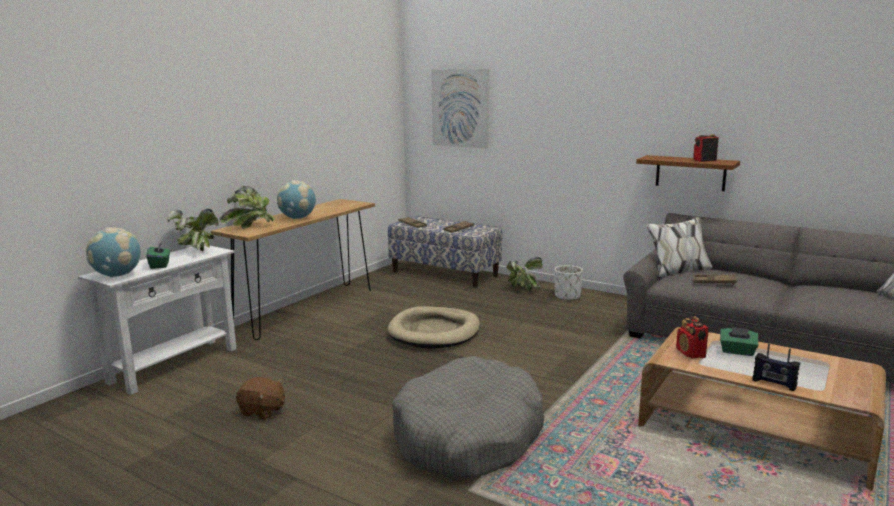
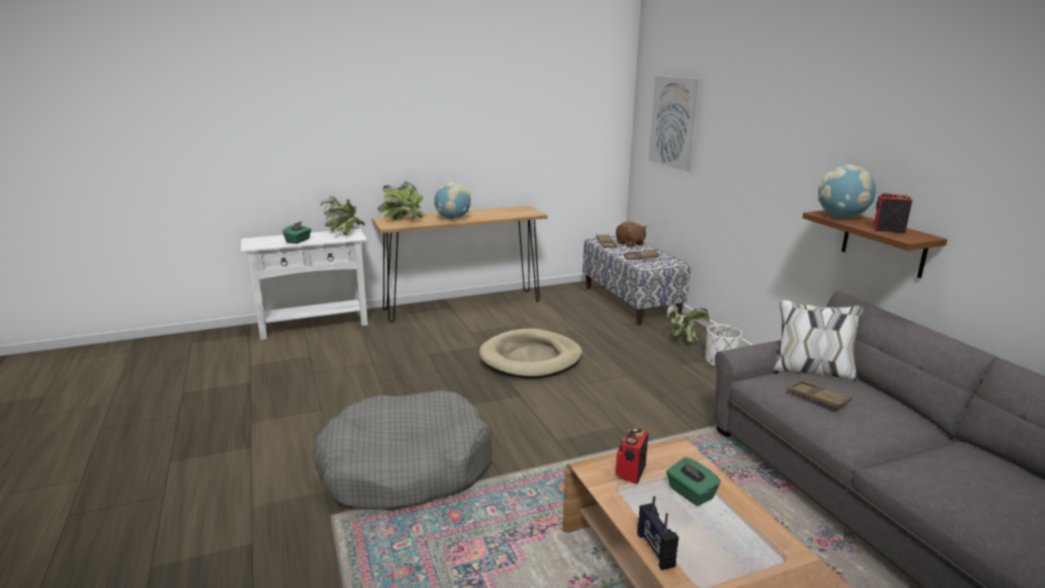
camera: 35 degrees right, 5 degrees up
(117, 275) = (260, 243): globe -> globe (841, 217)
(262, 411) = (309, 383): brown plush toy -> brown plush toy (630, 244)

